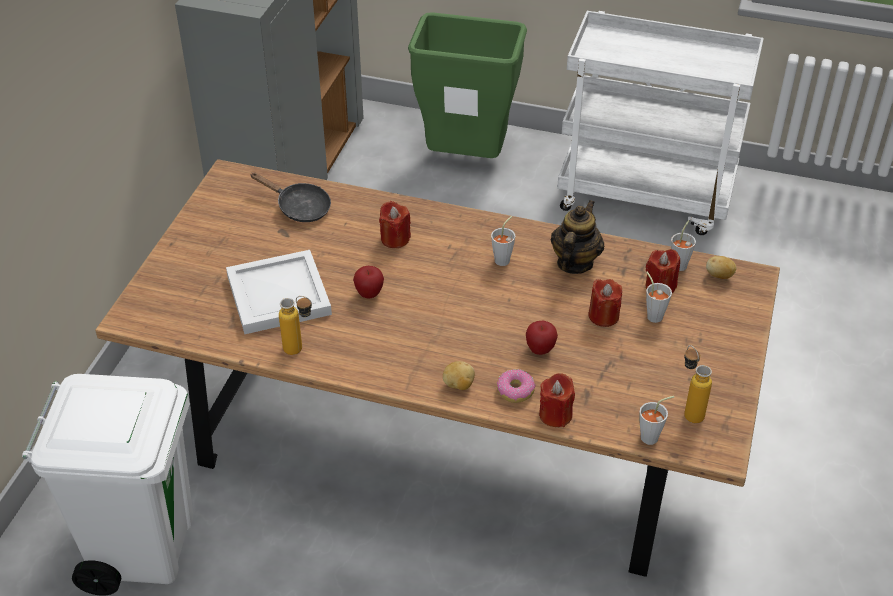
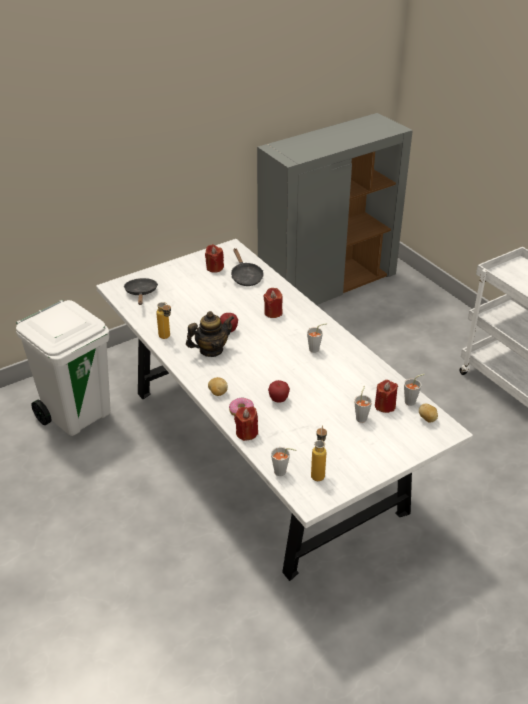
camera: 40 degrees right, 5 degrees down
(181, 306) = (141, 293): none -> black frying pan
(279, 294) = (188, 309): white tray -> none
(446, 438) = (263, 449): brown dining table -> white dining table
(467, 159) = (433, 321): green trash can -> none
(574, 263) = (351, 370): teapot -> teapot (211, 350)
(603, 316) = (333, 403): red candle -> red candle (214, 268)

